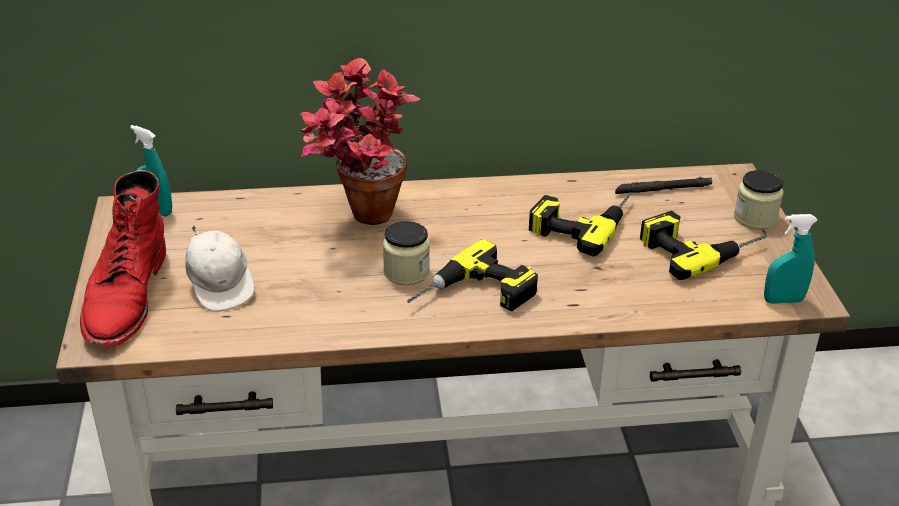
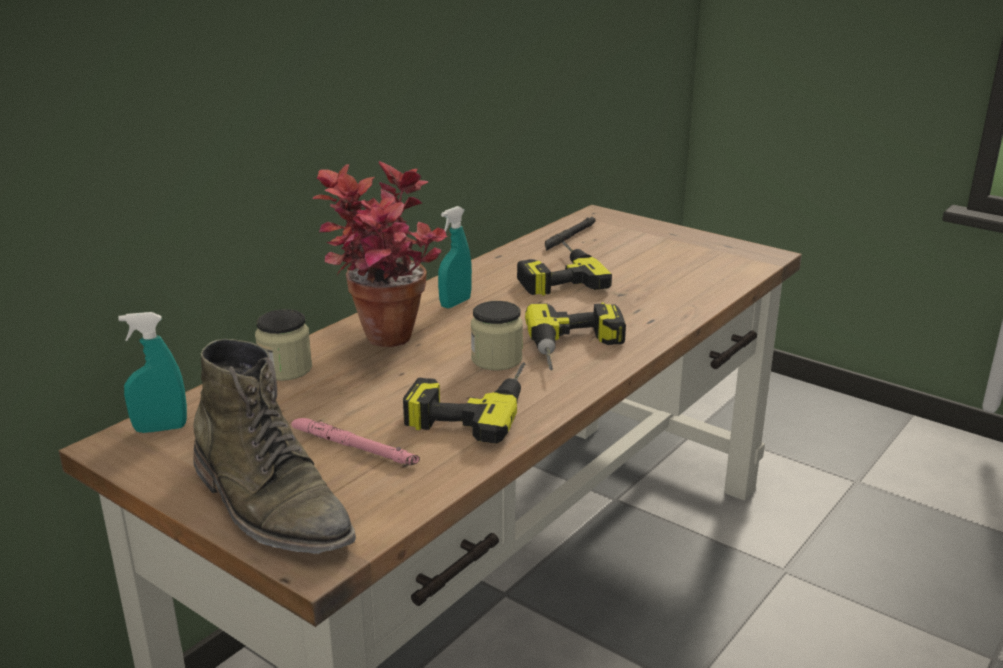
camera: 45 degrees left, 10 degrees down
(126, 296) = (270, 505): red boot -> green boot
(220, 286) = (354, 447): white cap -> pink flashlight
(699, 247) = (655, 257): power drill -> power drill (470, 405)
(755, 218) = (654, 229): jar -> jar (286, 369)
(783, 300) = (756, 262): turquoise spray bottle -> turquoise spray bottle (455, 303)

